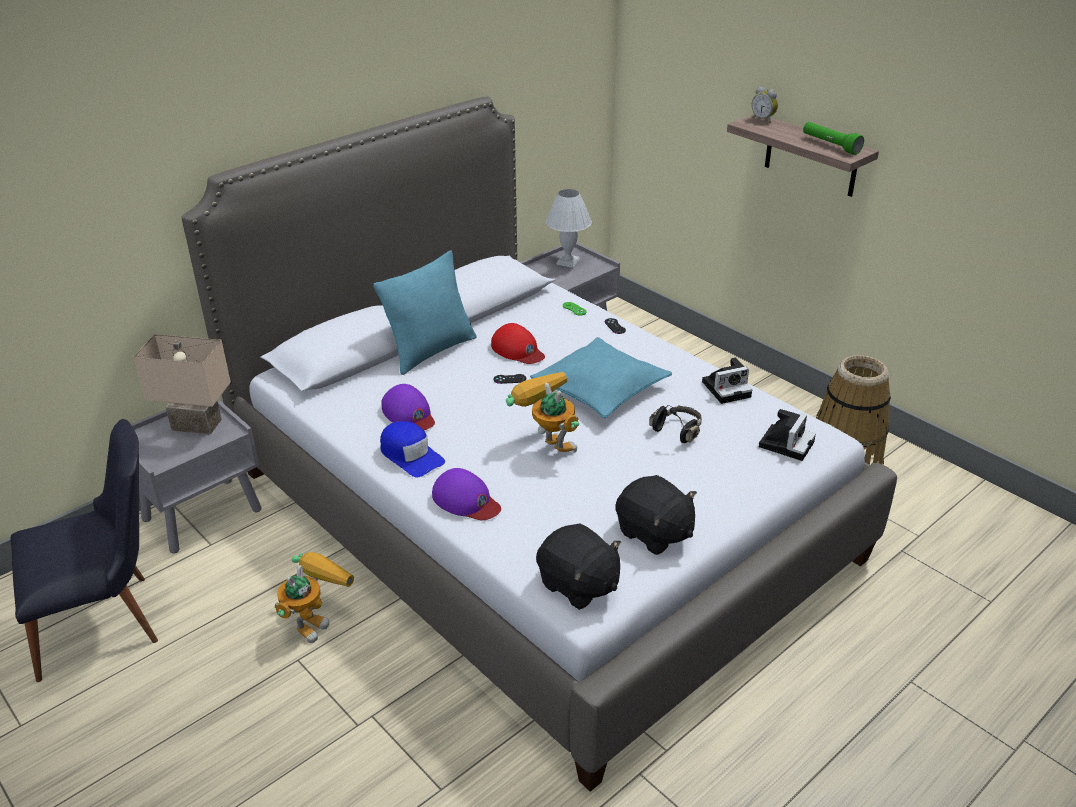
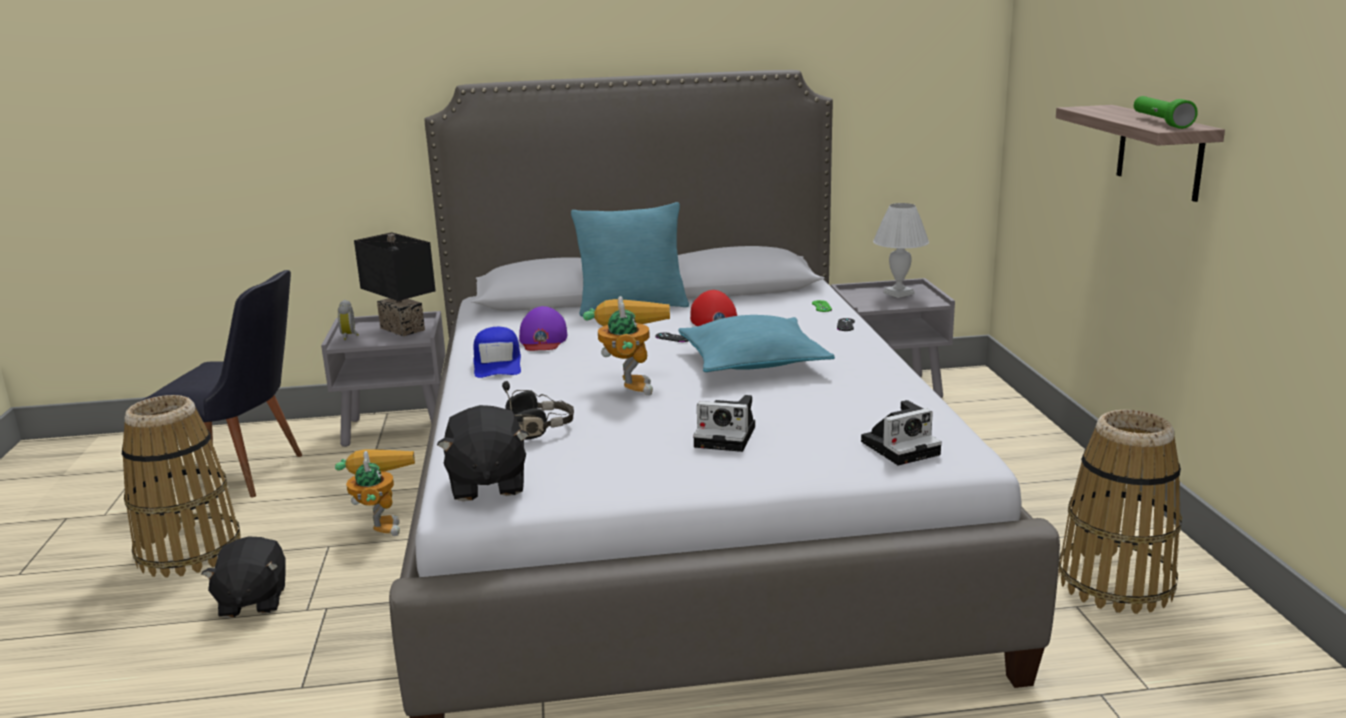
camera: 35 degrees right, 15 degrees down
(172, 722) = (190, 551): none -> basket
(198, 423) = (405, 328): beige table lamp -> black table lamp
(316, 619) = (380, 524): toy robot -> toy robot turned 75 degrees counterclockwise
(466, 500) = (491, 401): purple cap -> none
(654, 533) = (625, 471): black plush toy -> black plush toy (252, 601)
(678, 430) = (786, 408): black headphones -> black headphones (540, 428)
(727, 388) = (900, 392): camera -> camera (728, 436)
(763, 119) = (1110, 107): alarm clock -> alarm clock (350, 336)

